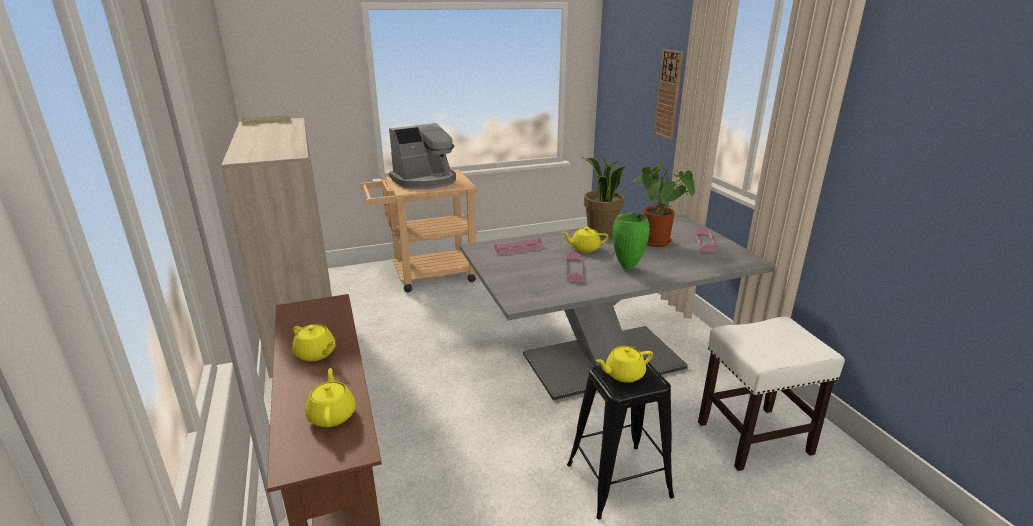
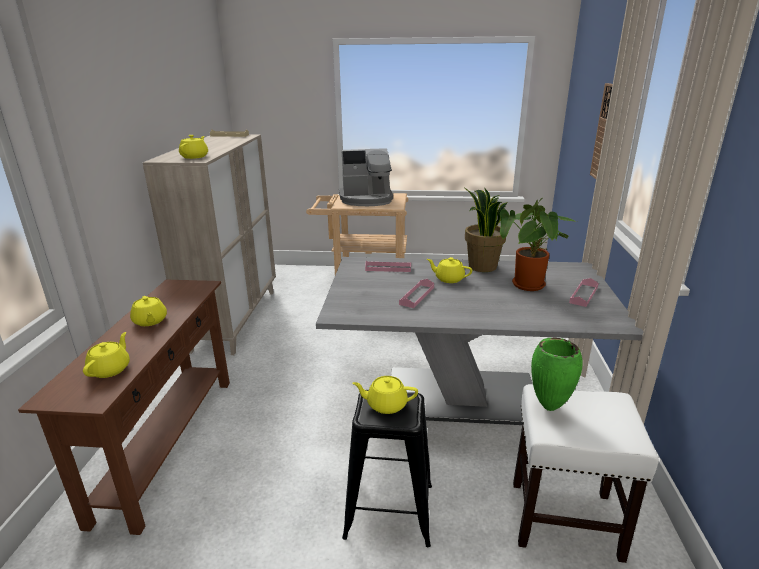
camera: 25 degrees right, 0 degrees up
(279, 151) = (195, 157): none -> yellow teapot
(627, 268) = (470, 304): green vase -> green vase (548, 407)

